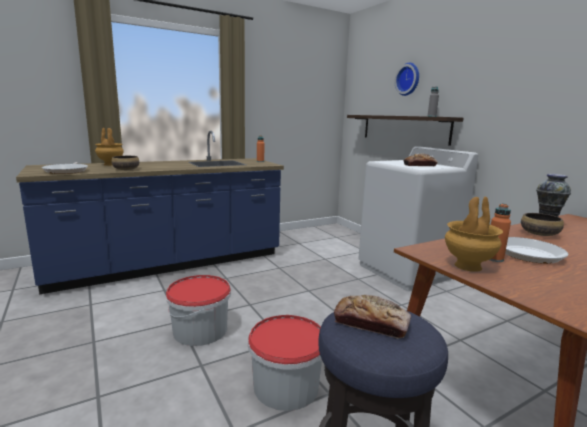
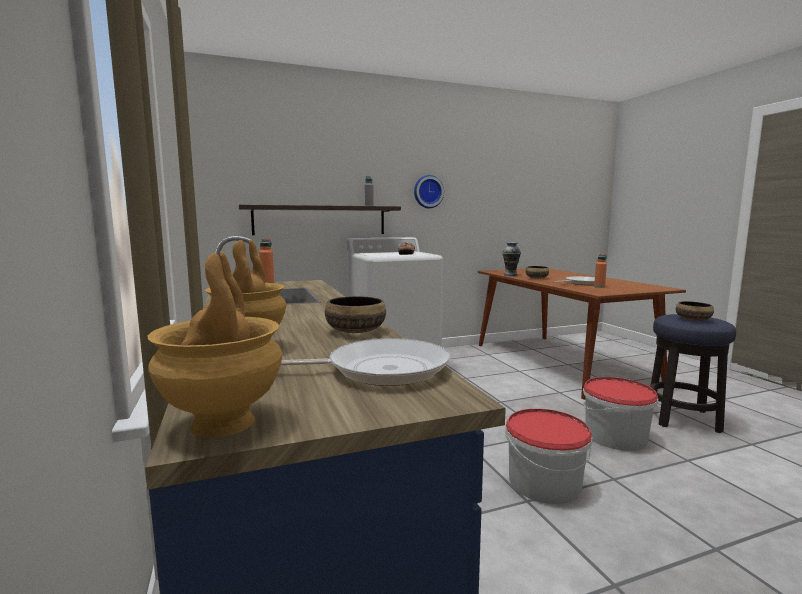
camera: 80 degrees left, 5 degrees down
(371, 323) = (692, 319): bread -> bowl
(408, 79) = (318, 164): wall clock -> wall clock (428, 192)
(467, 266) = (619, 290): brown vase -> brown vase (223, 424)

